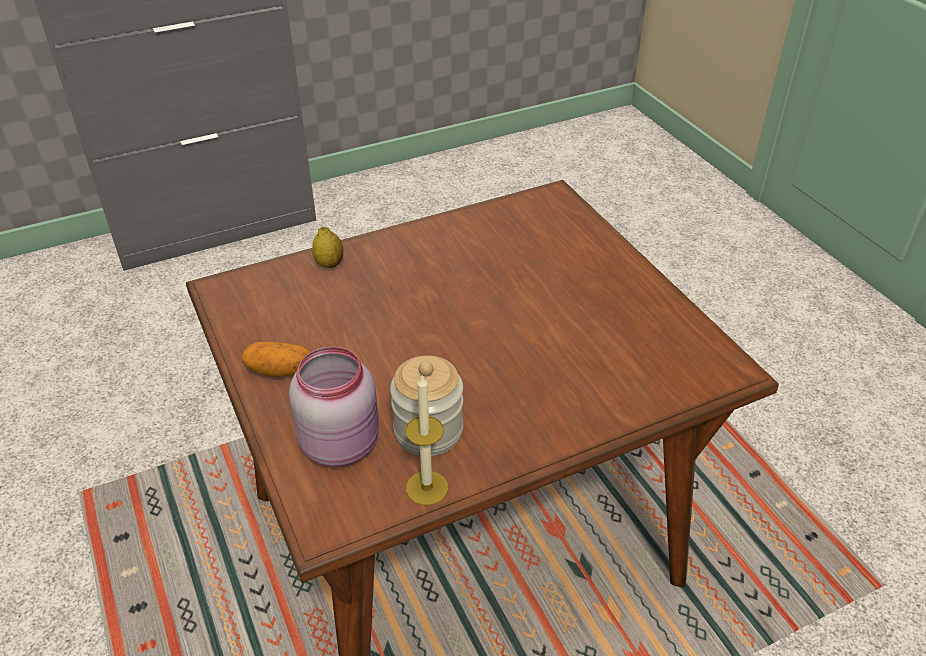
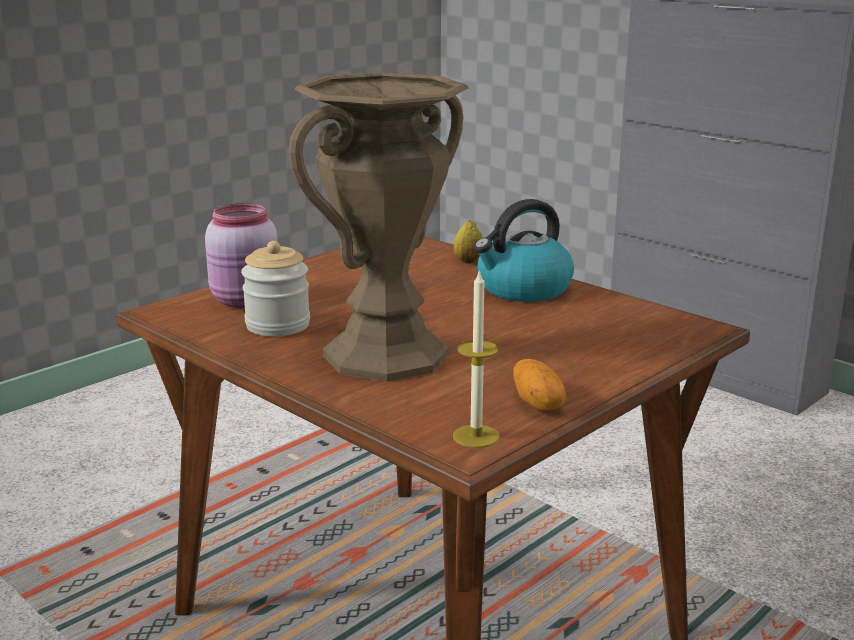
camera: 70 degrees right, 20 degrees down
(279, 370) = (318, 270): potato -> potato (538, 403)
(426, 254) = (523, 289): none -> kettle
(427, 488) = (211, 334): candle -> candle (476, 436)
(536, 371) = (385, 354): none -> brown vase

